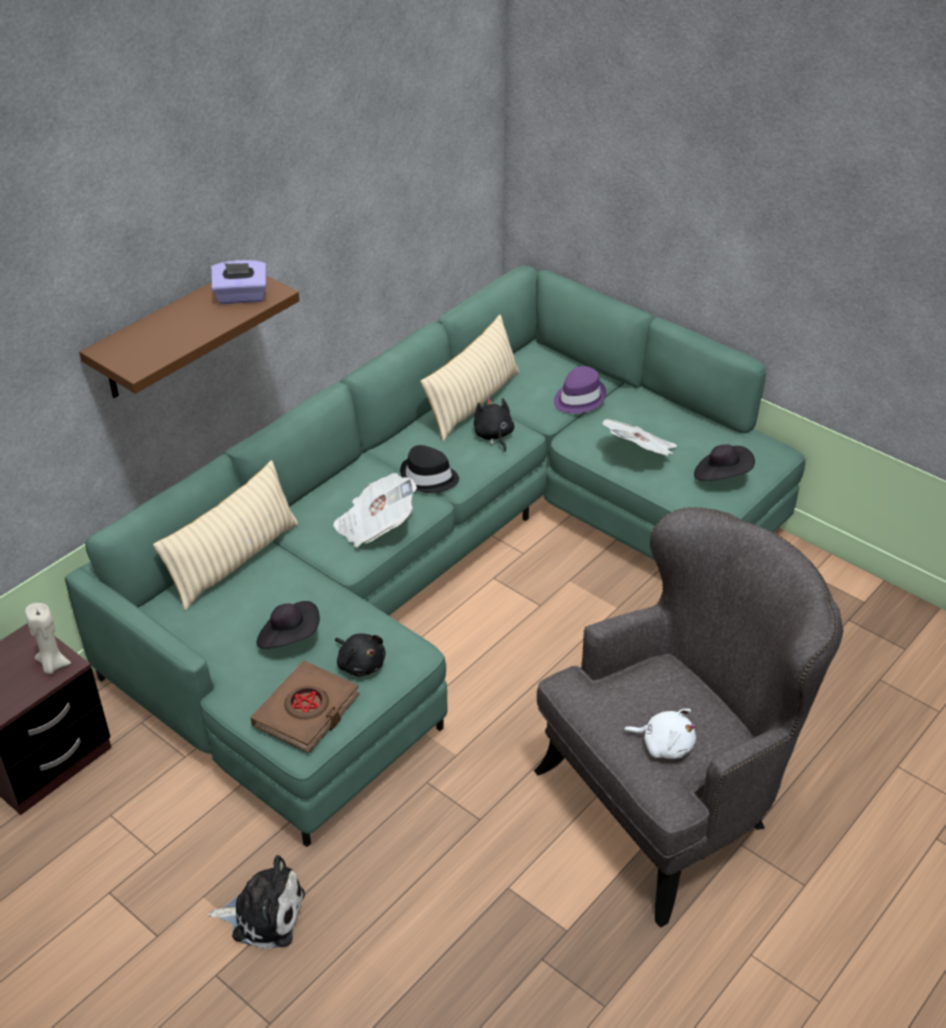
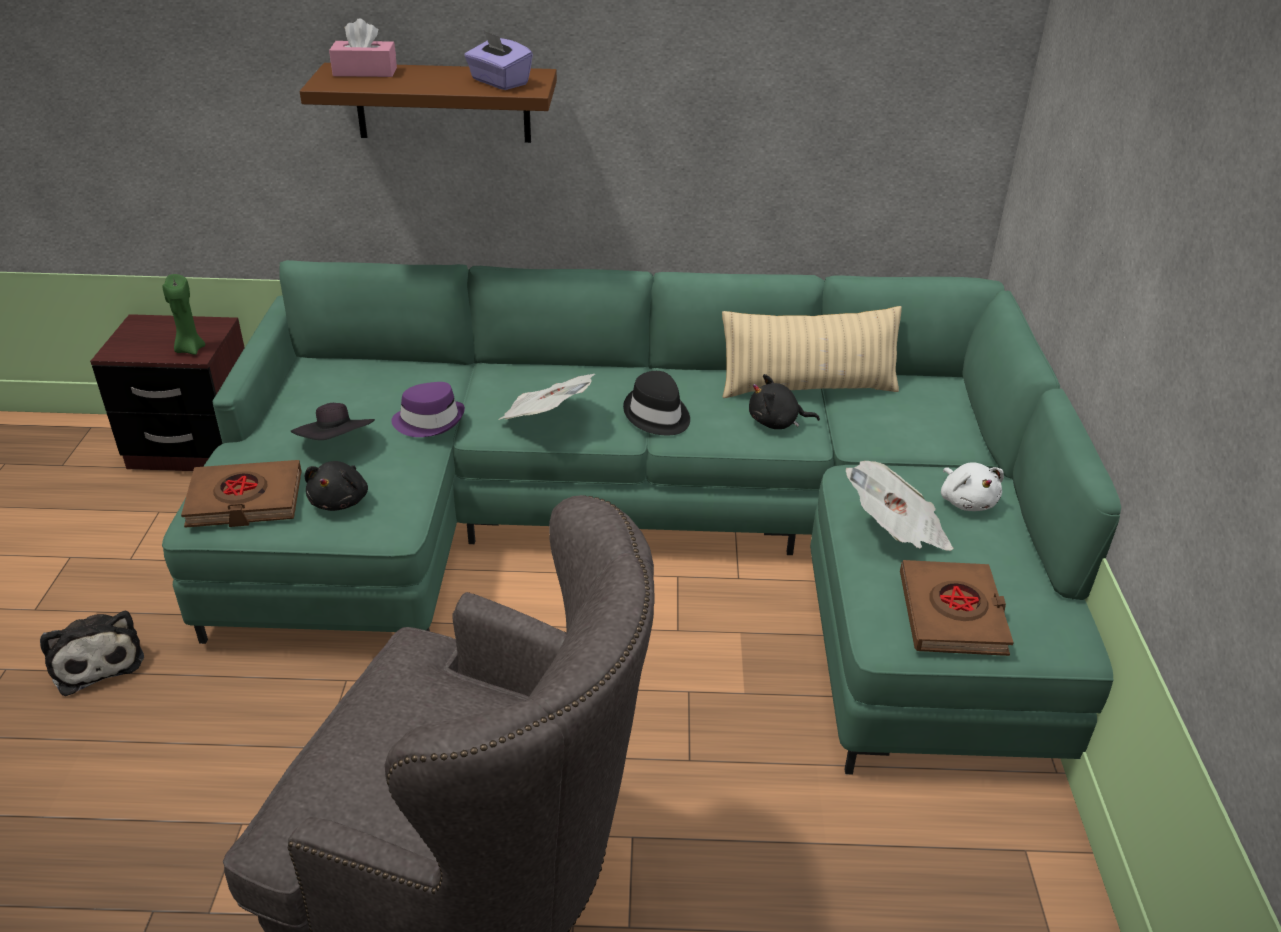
camera: 50 degrees right, 5 degrees down
(52, 665) = (190, 349): beige candle -> green candle
(133, 341) = (365, 72): none -> pink tissue box
(234, 561) = (412, 371): beige pillow -> none
(493, 436) = (776, 423): black plush toy -> black plush toy turned 120 degrees counterclockwise
(578, 398) = (920, 446): purple hat -> purple hat (429, 420)
(664, 745) = (369, 778): white plush toy -> white plush toy (967, 501)
(721, 476) = (952, 614): black hat -> brown book

